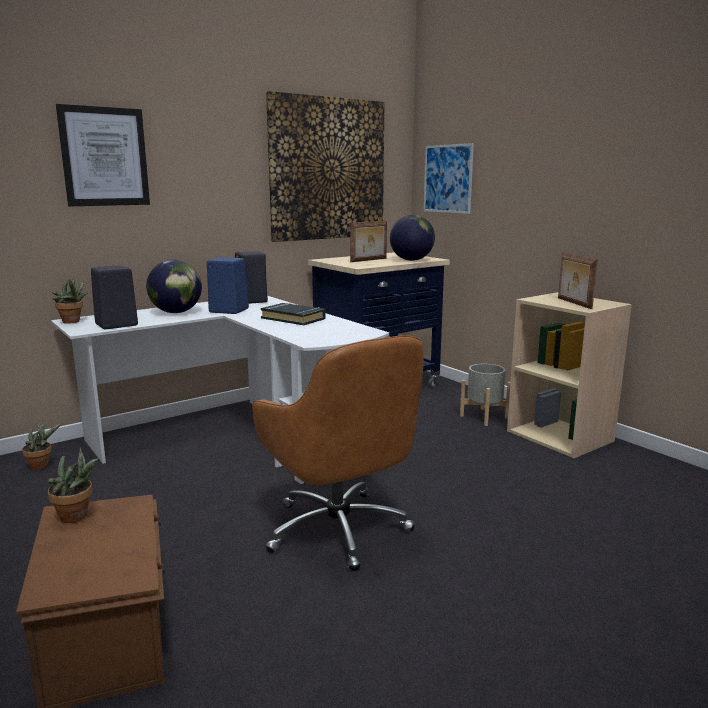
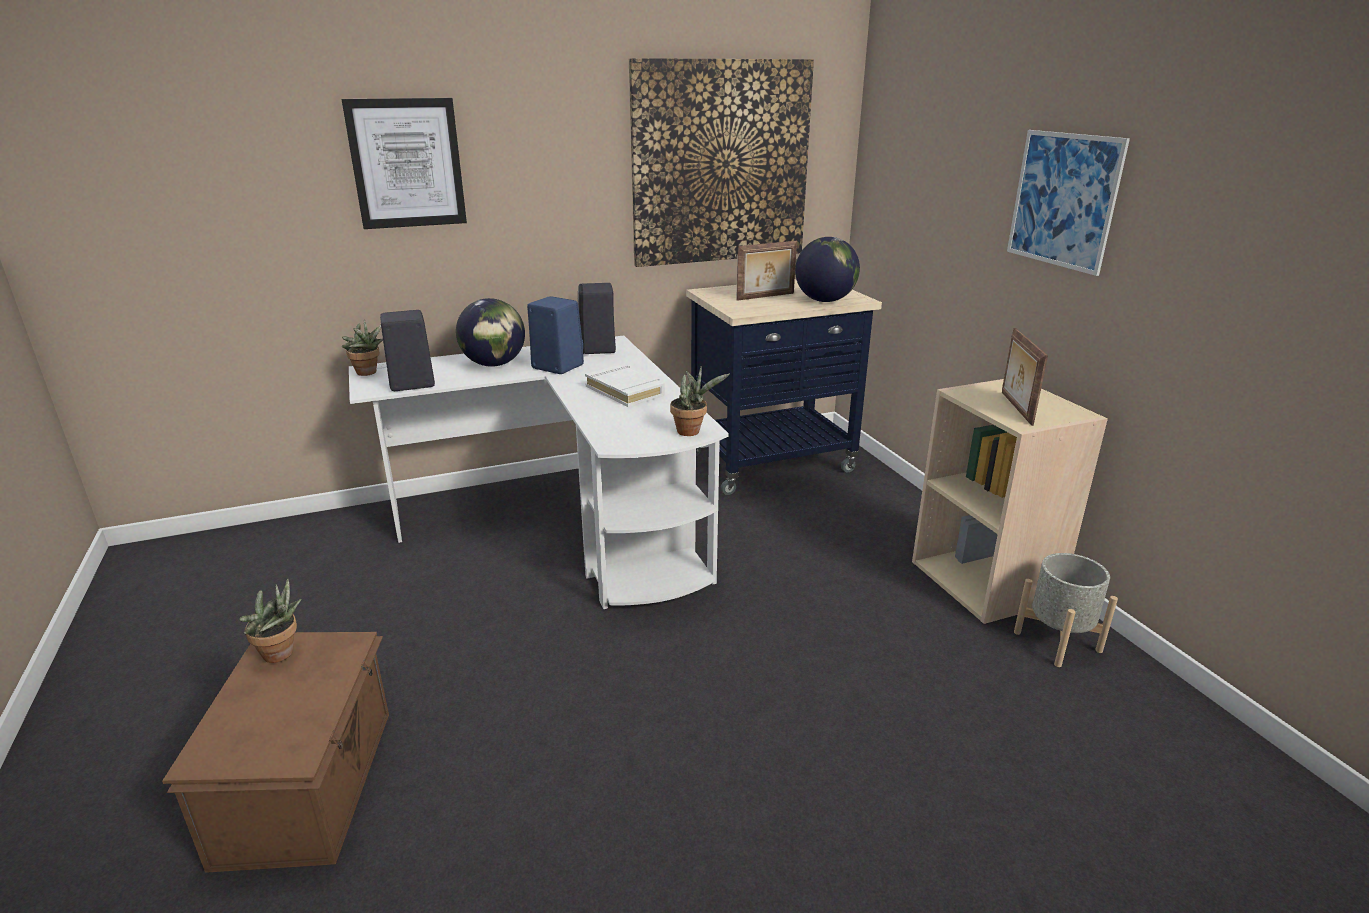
camera: 15 degrees right, 10 degrees up
(42, 466) = (336, 536): potted plant -> potted plant (692, 431)
(293, 318) = (625, 391): black book -> white book
(337, 530) = (613, 688): brown office chair -> none
(447, 179) = (897, 178): picture -> picture (1063, 200)
(484, 416) = (892, 532): grey planter -> grey planter (1057, 641)

